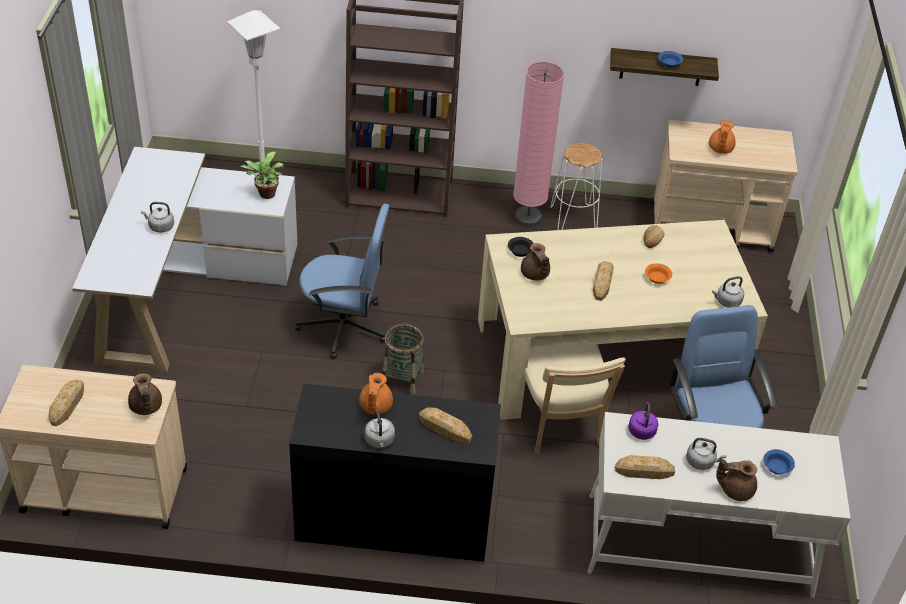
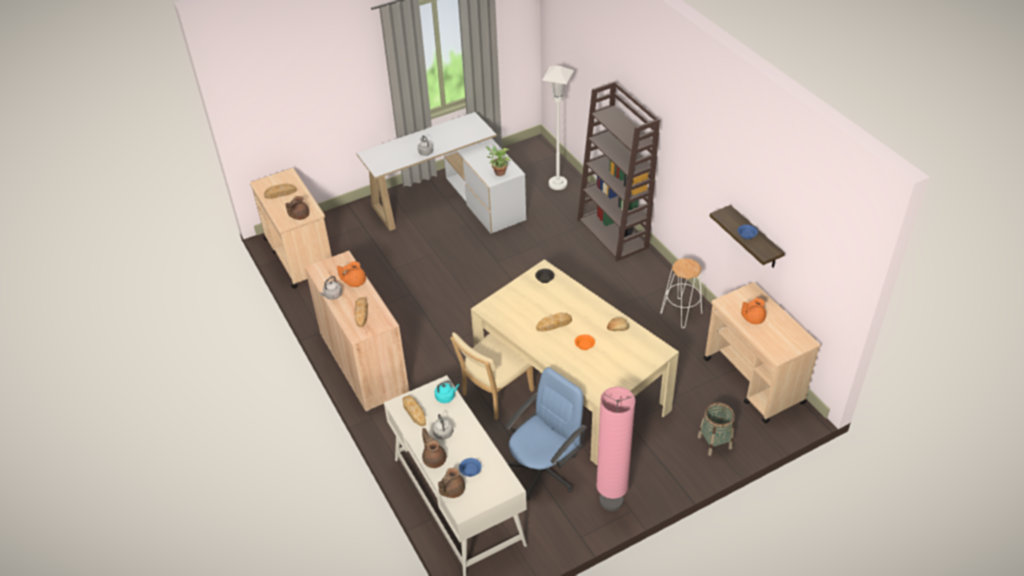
camera: 60 degrees right, 0 degrees up
(344, 326) = (484, 271): blue office chair -> none
(393, 522) = (364, 363): black cabinet -> beige cabinet
(402, 379) = (467, 313): basket -> basket (714, 442)
(527, 218) = (656, 294): pink floor lamp -> pink floor lamp (611, 500)
(535, 275) = (530, 294): brown teapot -> brown teapot (451, 490)
(642, 430) = (446, 397): purple kettle -> turquoise kettle
(727, 302) = (597, 386): grey kettle -> none

